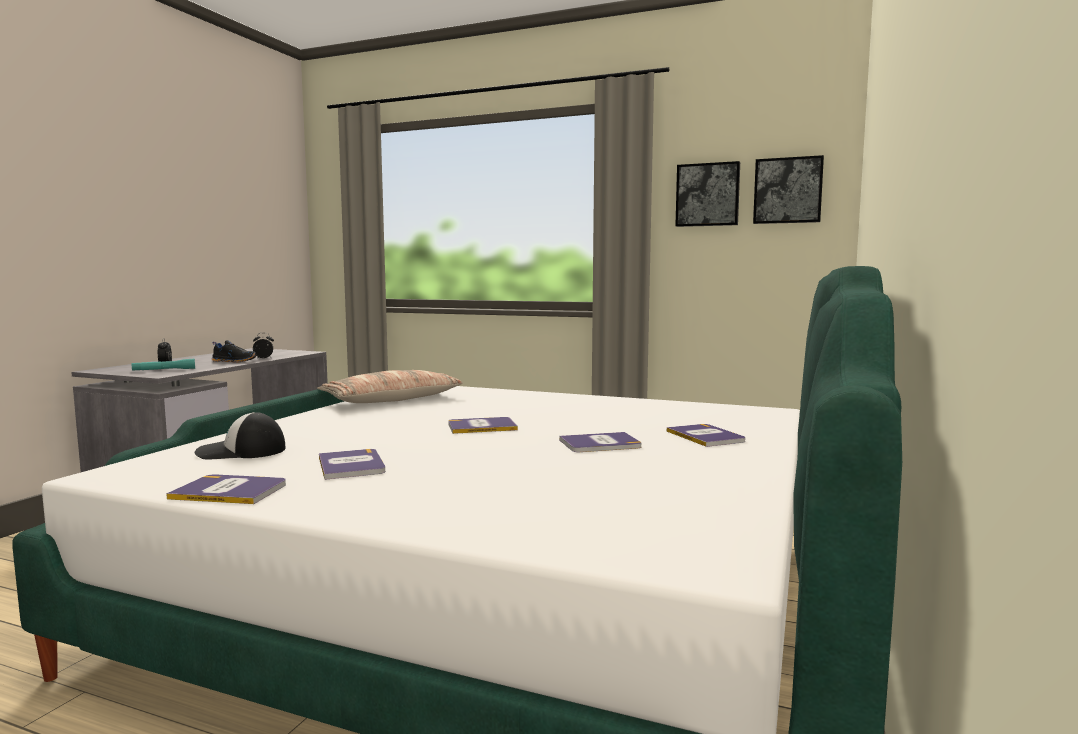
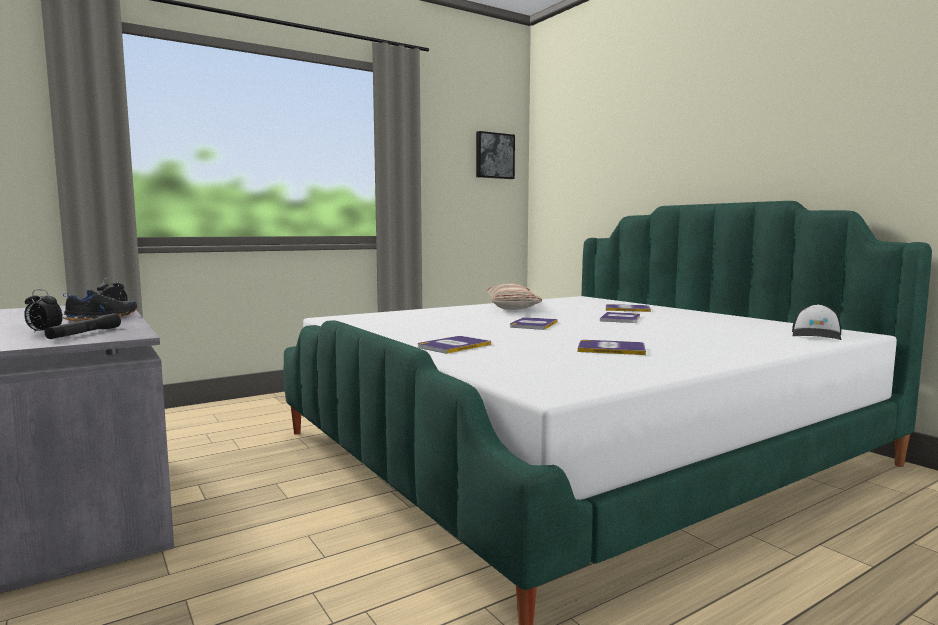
camera: 55 degrees left, 0 degrees up
(164, 370) = (85, 334): turquoise flashlight -> black flashlight
(230, 491) = (654, 370): book -> book (453, 346)
(241, 451) = (520, 362): cap -> cap (817, 335)
(393, 400) = (383, 326): pillow -> pillow (512, 307)
(707, 195) = (447, 152): picture -> none

